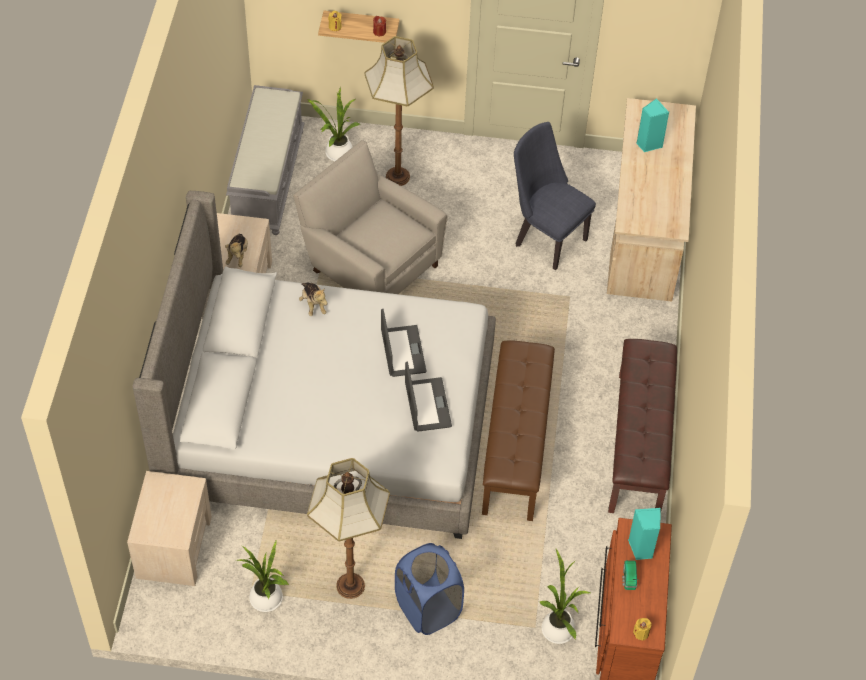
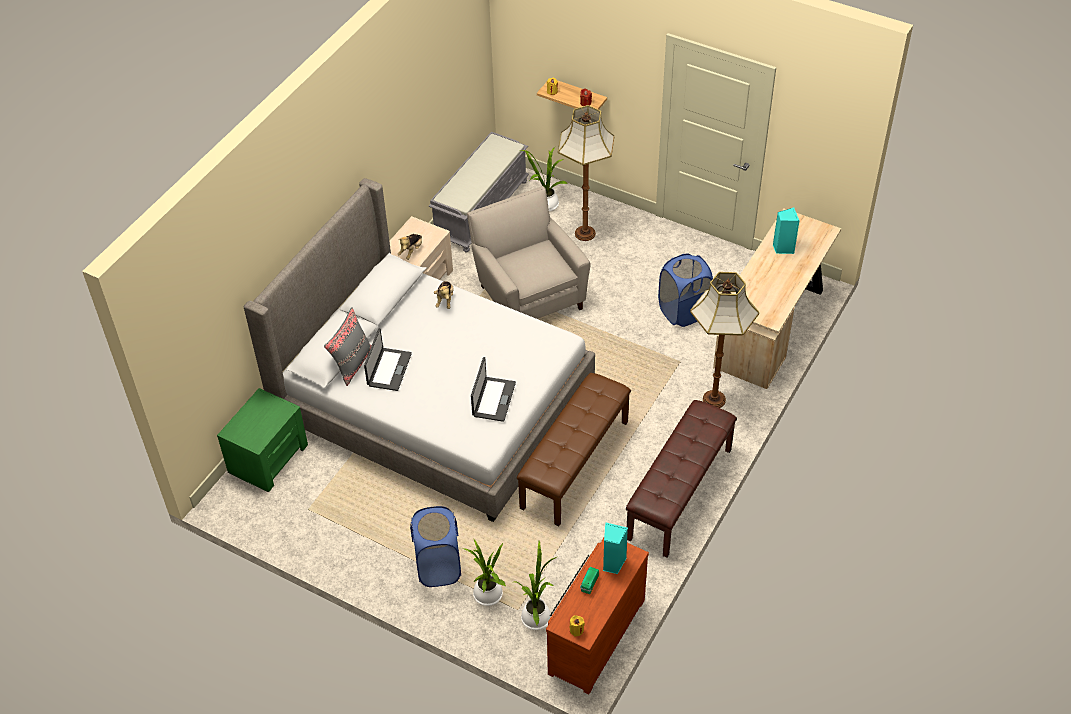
camera: 25 degrees right, 5 degrees down
(174, 546) = (268, 458): beige nightstand -> green nightstand
(248, 410) = (352, 364): none -> grey pillow
(267, 601) = (317, 520): potted plant -> potted plant (488, 596)
(351, 587) = (386, 531): floor lamp -> floor lamp (714, 400)
(402, 351) = (496, 354): laptop -> laptop (388, 369)
(546, 238) = (683, 311): blue chair -> blue laundry basket

